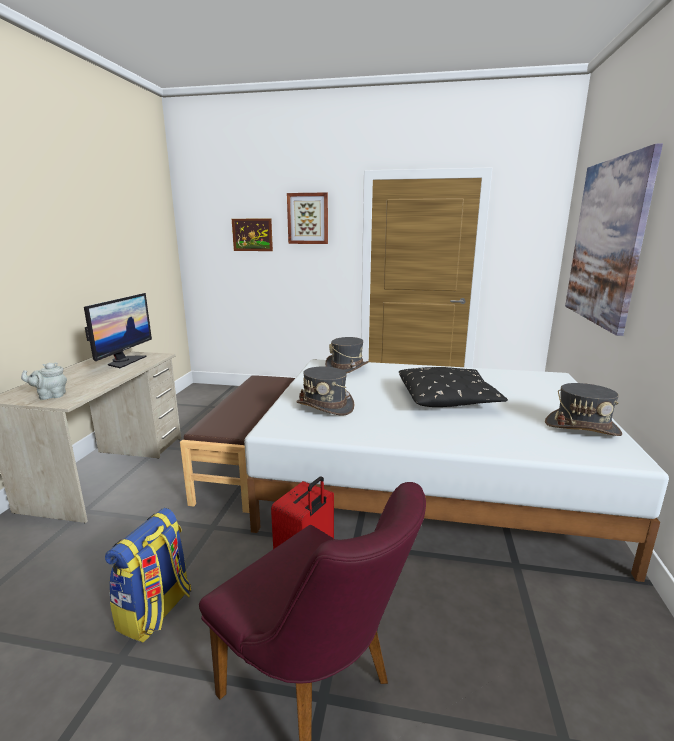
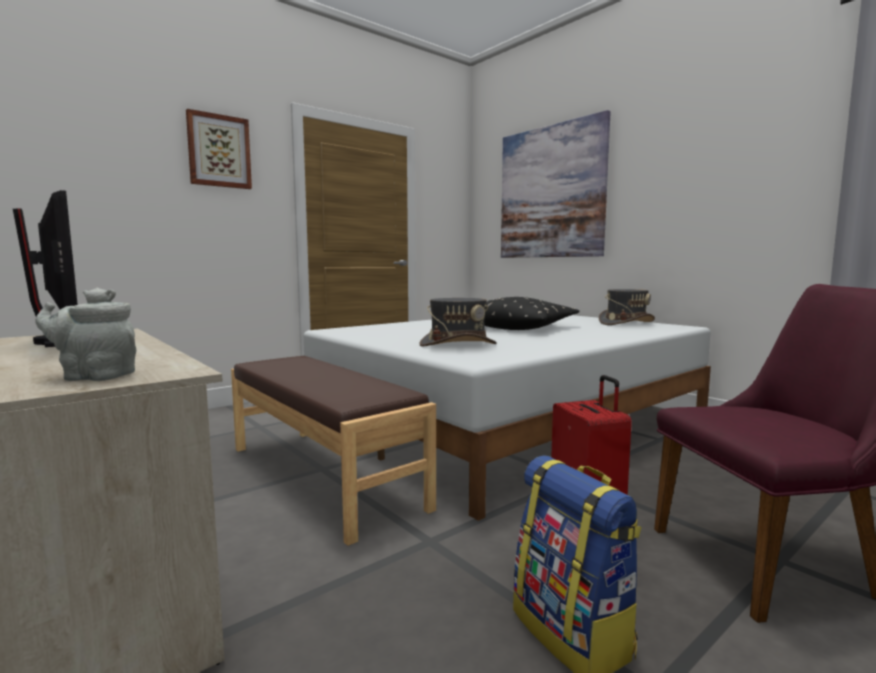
camera: 50 degrees left, 10 degrees down
(50, 396) = (94, 376): grey teapot -> grey teapot turned 75 degrees clockwise
(252, 234) = (122, 163): picture -> none
(347, 368) = (373, 328): grey hat -> none

